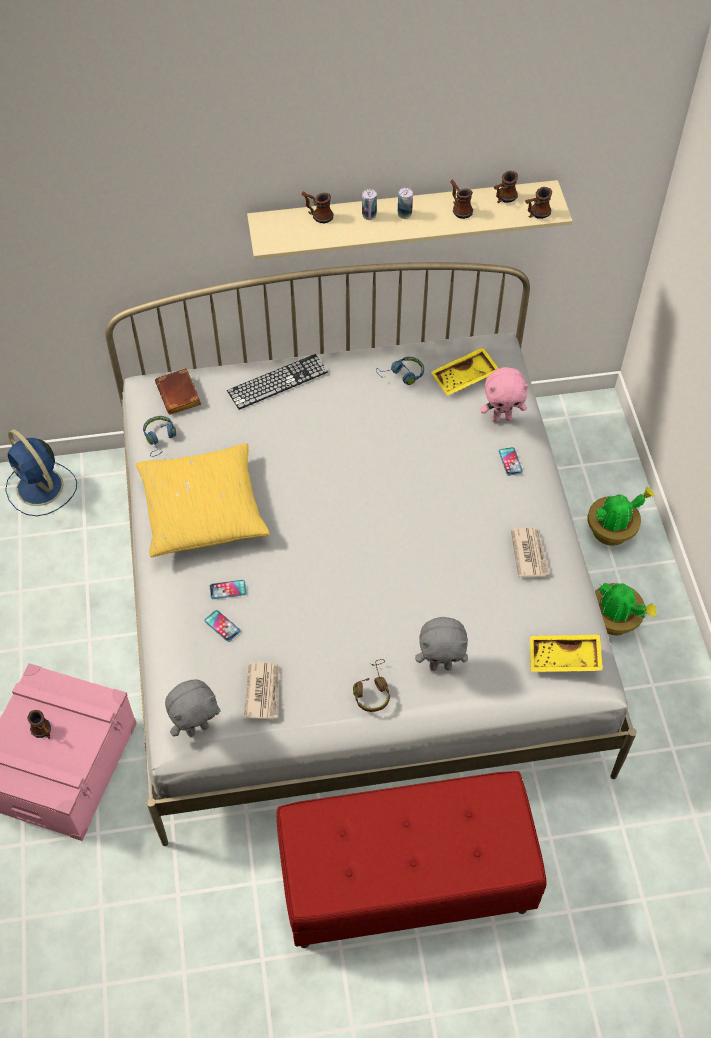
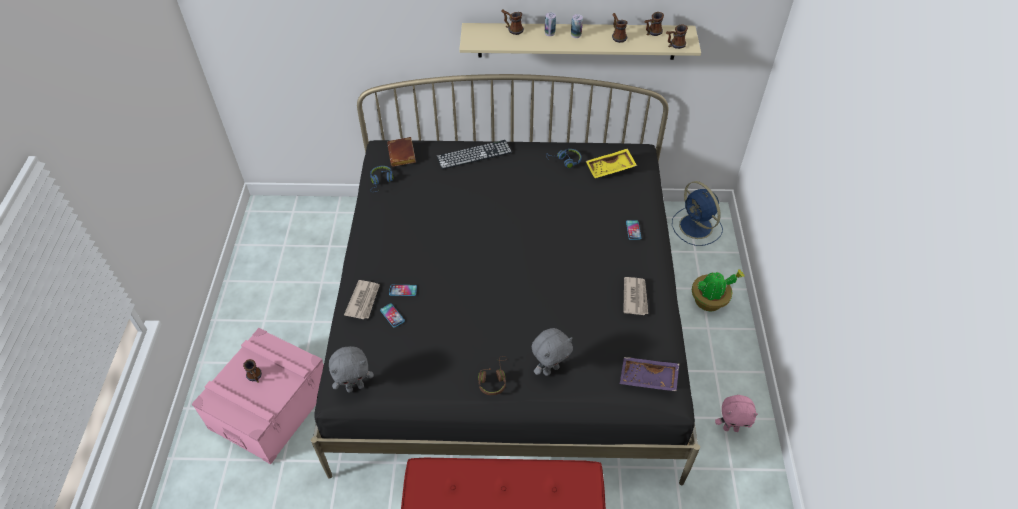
camera: 10 degrees right, 5 degrees down
(41, 488) = (307, 216): blue fan -> blue fan (697, 227)
(203, 510) = (399, 233): yellow pillow -> none
(263, 691) = (411, 367): newspaper -> newspaper (363, 300)
(355, 601) = (509, 323): white bed -> black bed
(441, 665) = (550, 369): grey plush toy -> grey plush toy turned 45 degrees counterclockwise
(502, 418) = (633, 199): pink plush toy -> pink plush toy (731, 428)
(564, 659) = (648, 379): yellow tray -> purple tray
(615, 621) = (701, 366): potted plant -> none

